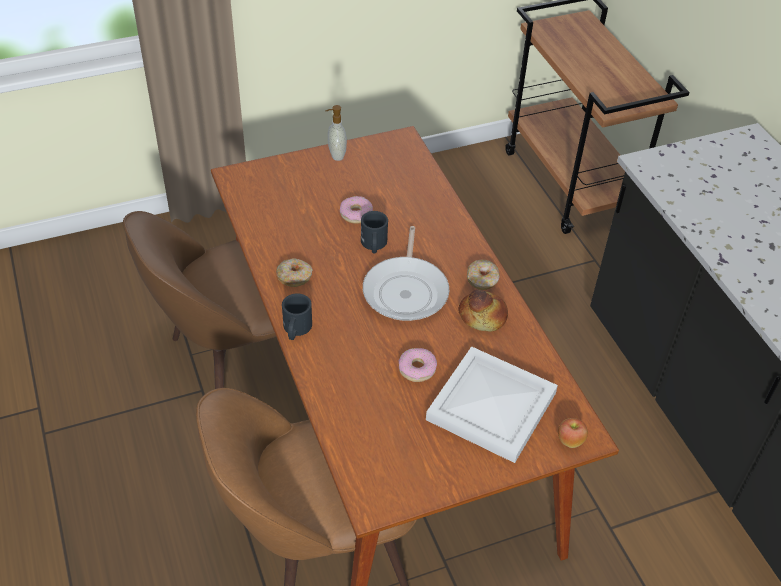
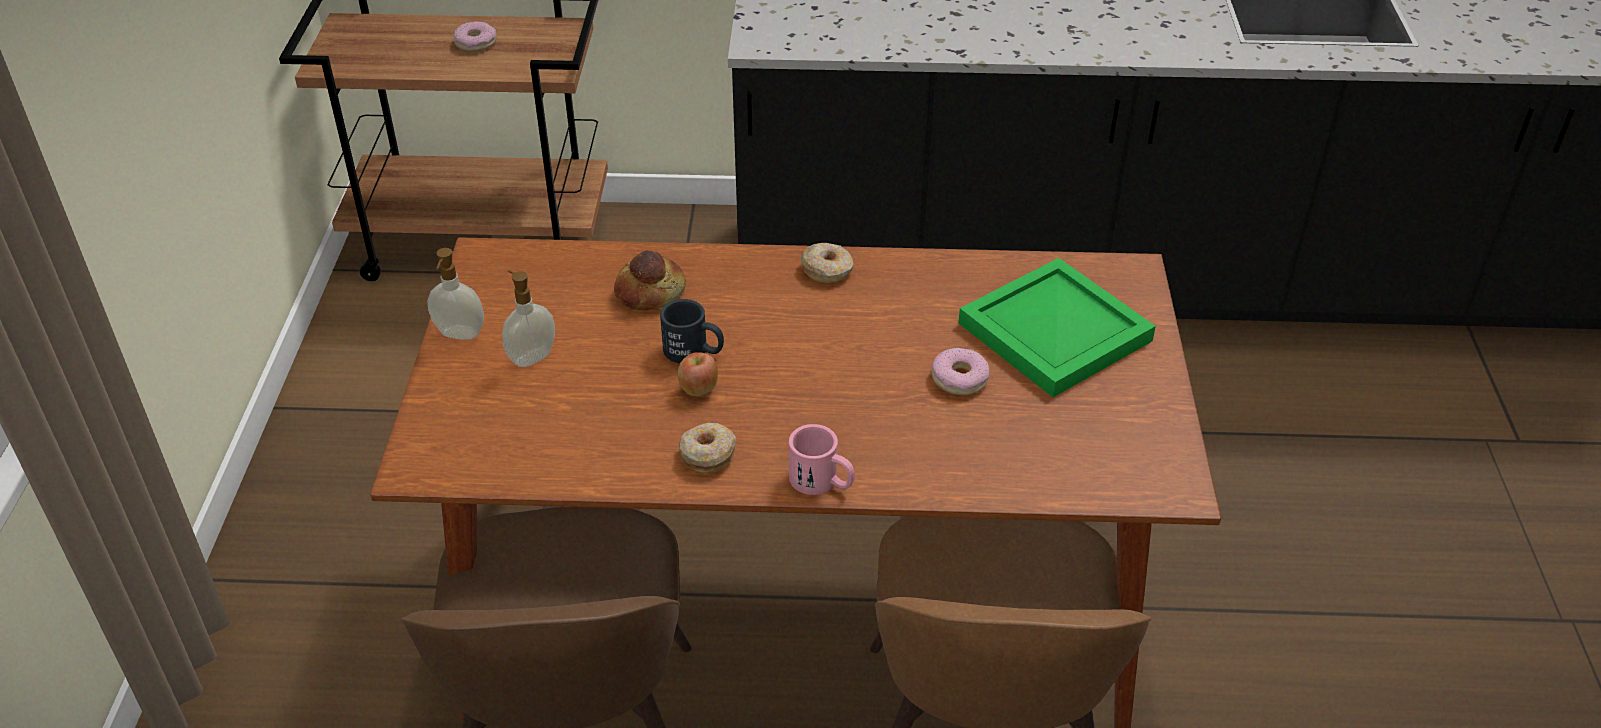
camera: 65 degrees left, 5 degrees down
(296, 330) = (822, 482): black mug -> pink mug
(334, 186) = (531, 357): none -> soap dispenser
(356, 214) = (613, 350): donut -> donut (476, 43)
(406, 290) = (807, 346): frying pan -> none
(483, 316) = (894, 290): bread -> bread (649, 291)
(489, 407) = (1054, 334): white tray -> green tray
(570, 441) = (1135, 285): apple -> apple (698, 389)

